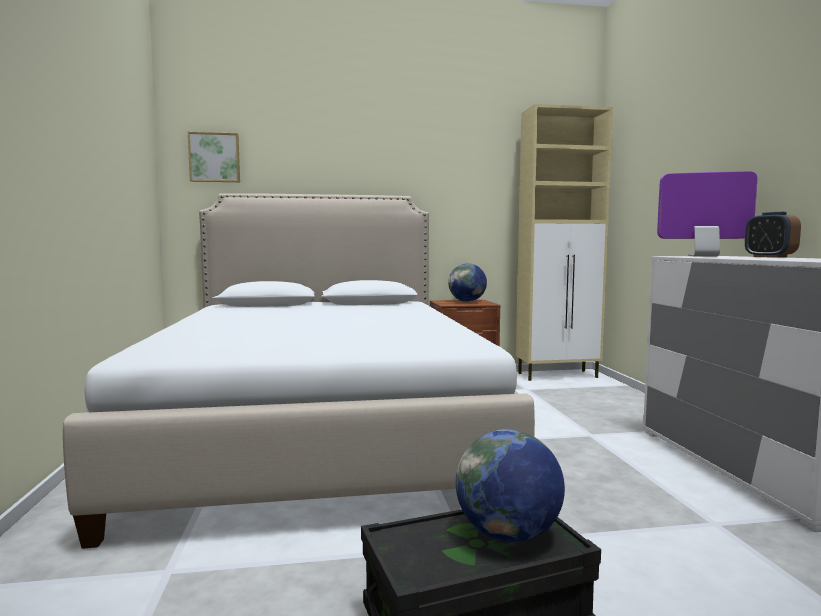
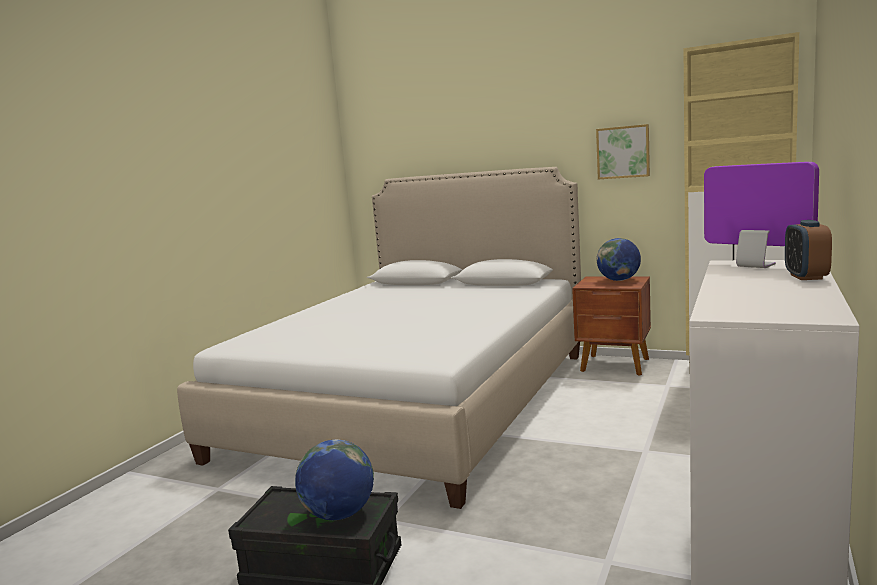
camera: 35 degrees right, 5 degrees up
(214, 157) = (383, 146): picture -> picture (623, 152)

